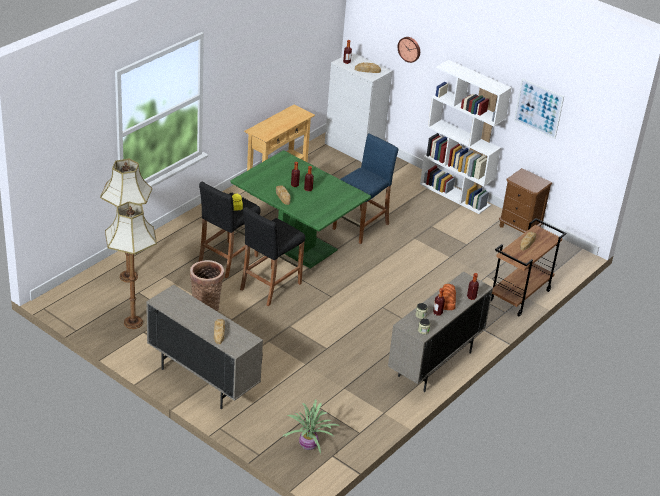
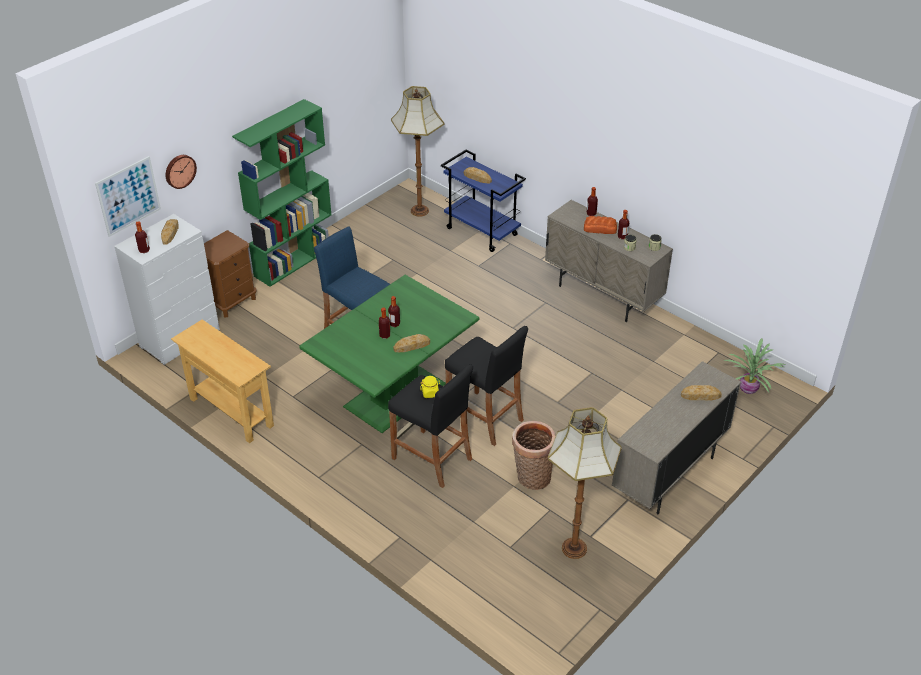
camera: 85 degrees left, 5 degrees up
(128, 277) = (477, 561): floor lamp -> floor lamp (420, 211)
(455, 195) = (294, 260): white bookcase -> green bookcase
(519, 228) = (361, 220): brown nightstand -> brown nightstand (231, 301)
(519, 296) = (482, 231): brown cart -> blue cart
(538, 108) = (329, 95): picture -> picture (128, 196)

